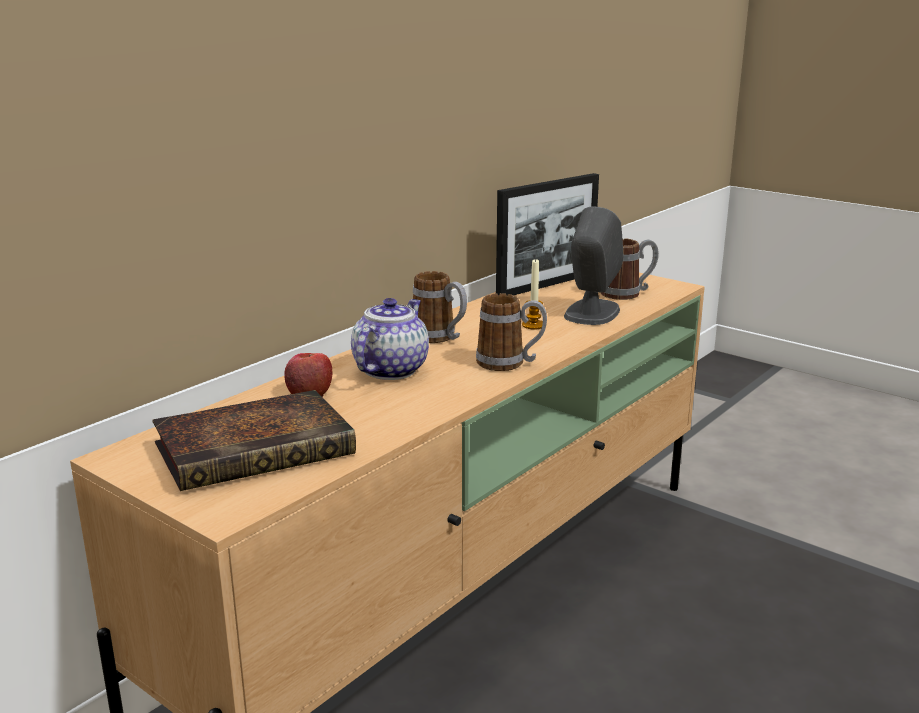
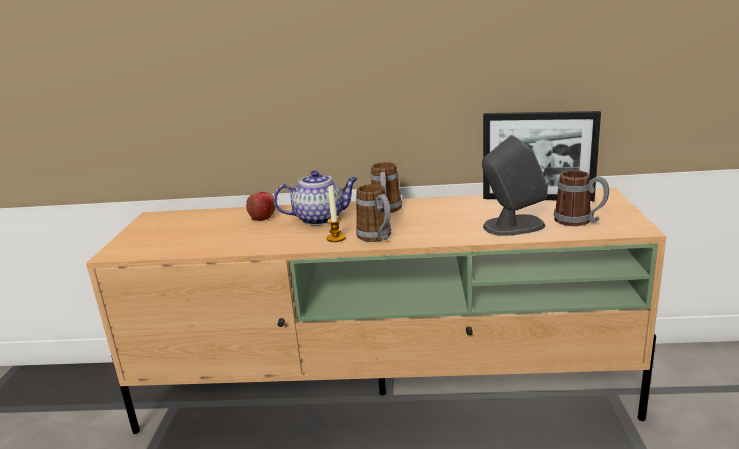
camera: 55 degrees right, 0 degrees up
(259, 448) = (186, 233): book -> none
(533, 325) = (454, 221): candle -> candle (336, 238)

